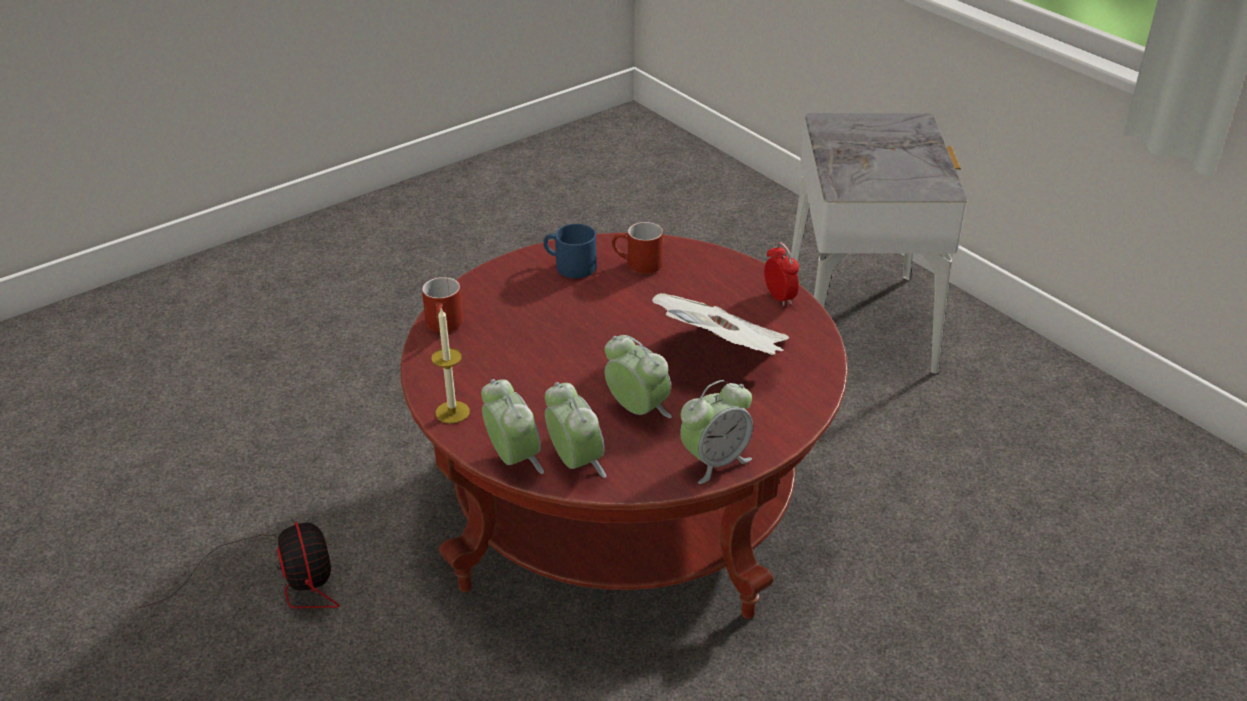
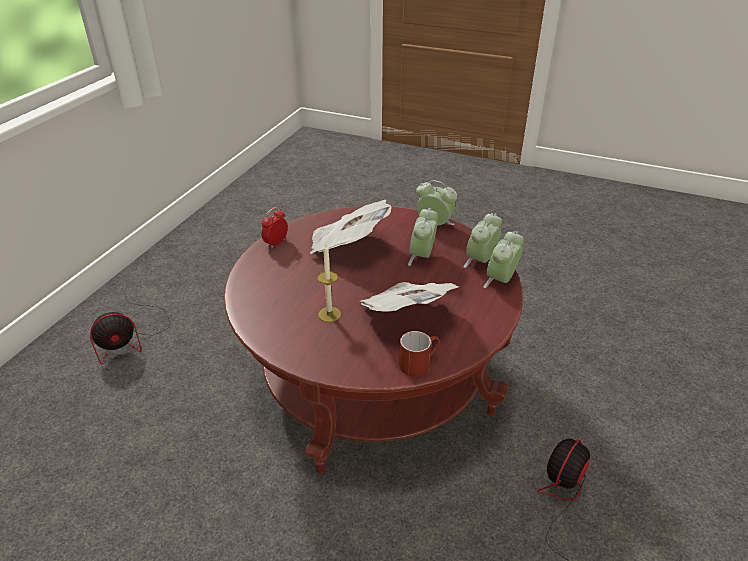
camera: 120 degrees left, 0 degrees up
(452, 412) = (492, 318): candle -> candle (329, 314)
(530, 348) = (406, 314): none -> newspaper
(569, 266) = (299, 336): blue mug -> none
(637, 265) = (276, 306): red mug -> none
(860, 320) = (131, 338): side table -> fan

